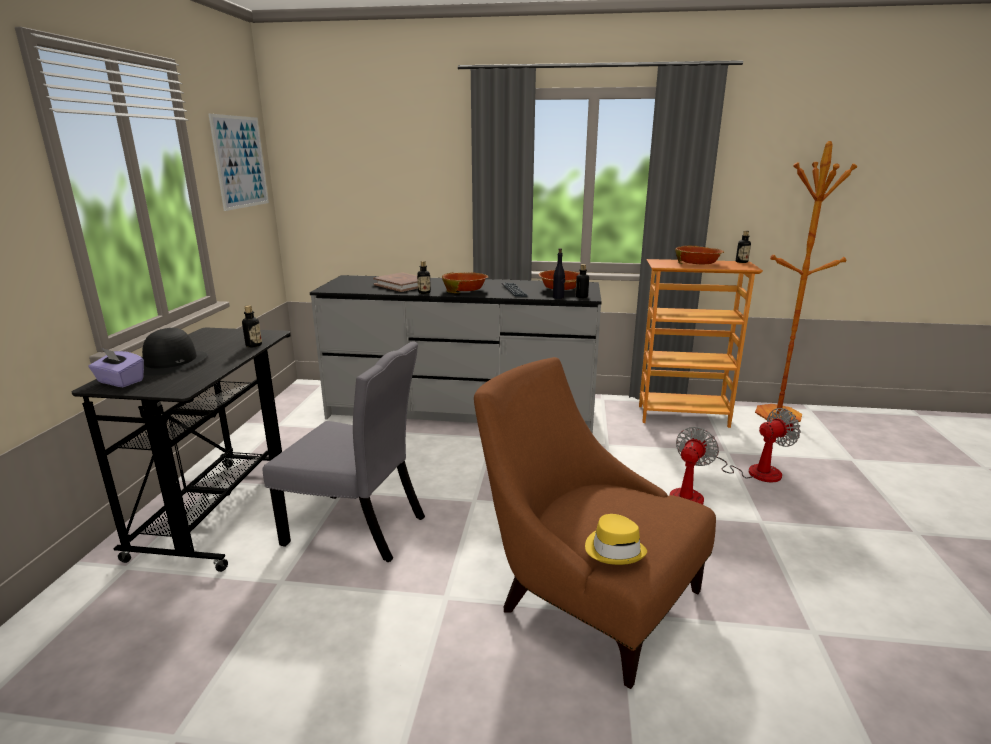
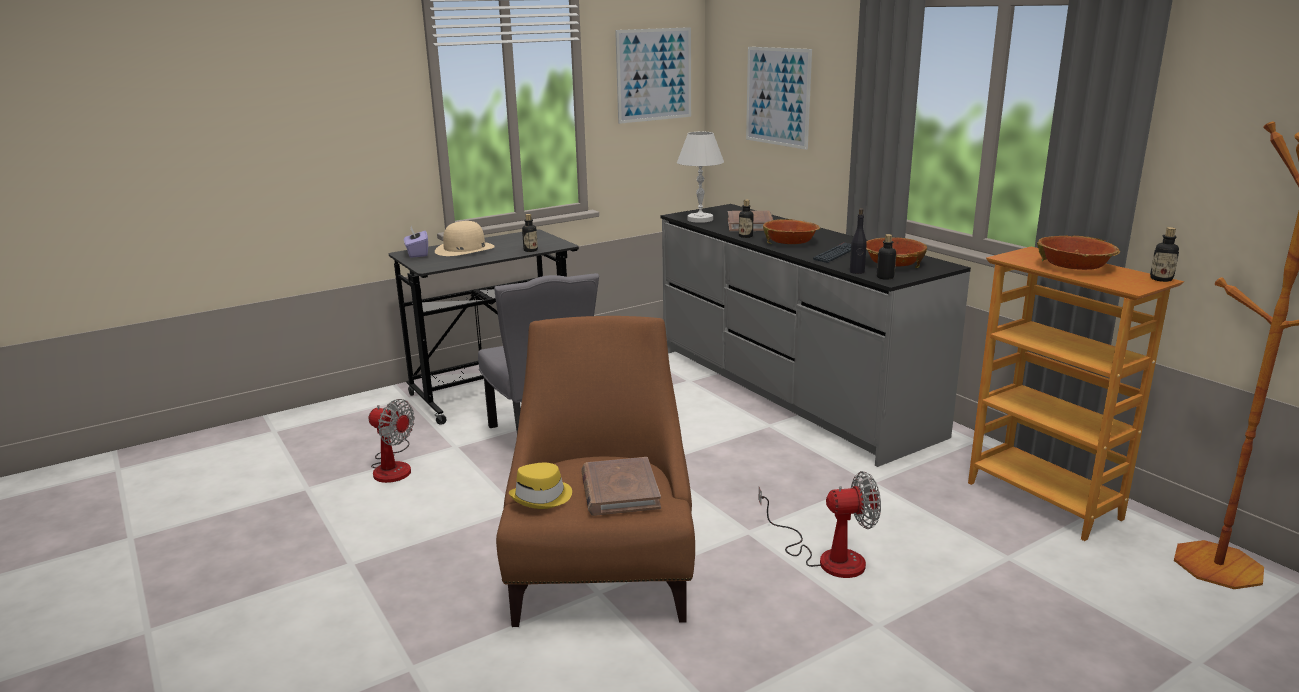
camera: 50 degrees right, 0 degrees up
(171, 362) = (464, 249): black hat -> beige hat
(353, 288) = (700, 219): none -> white table lamp
(372, 177) = (777, 96): none -> picture
(643, 511) = (619, 491): none -> brown book
(751, 471) = (991, 588): fan -> fan (393, 466)

